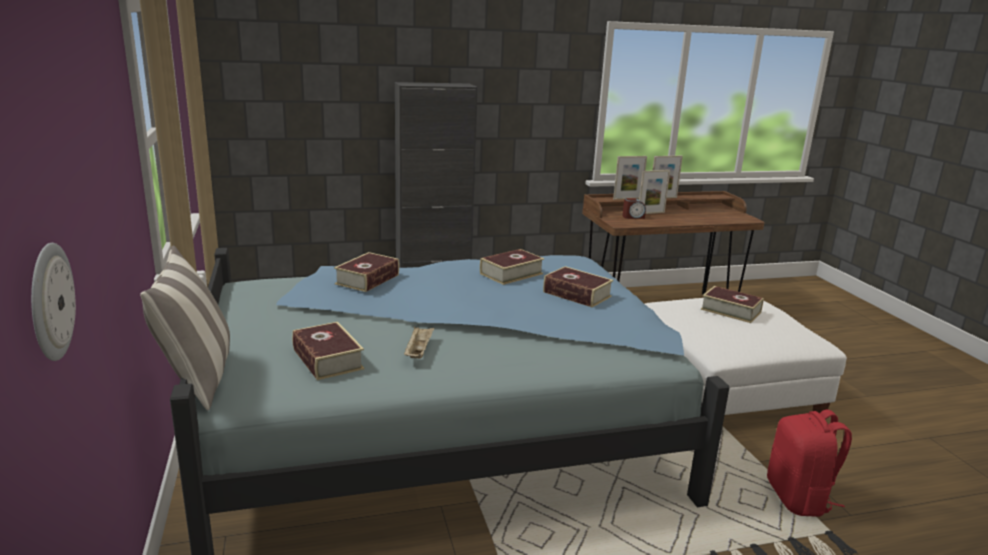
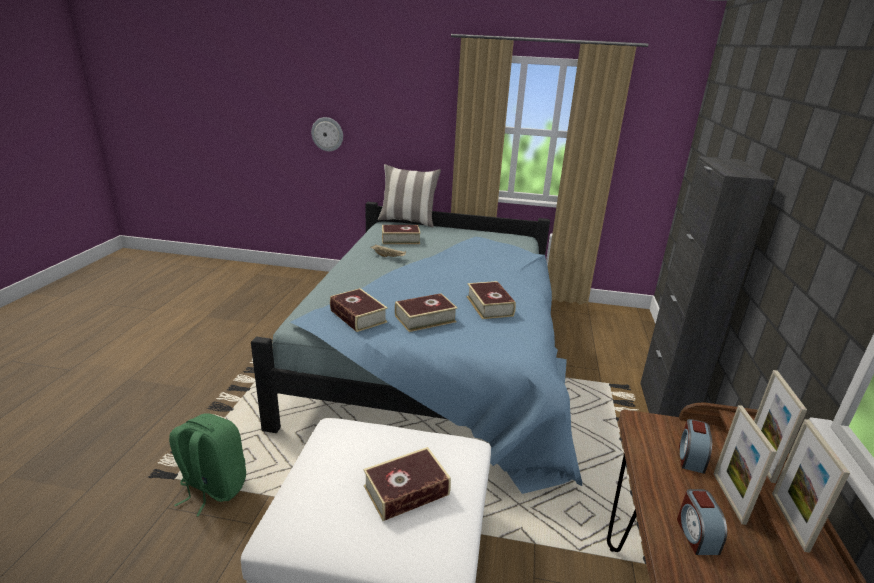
camera: 115 degrees right, 5 degrees up
(367, 279) = (503, 259): book -> book (358, 316)
(685, 218) = (696, 535): none -> alarm clock
(799, 499) = (212, 488): red backpack -> green backpack

